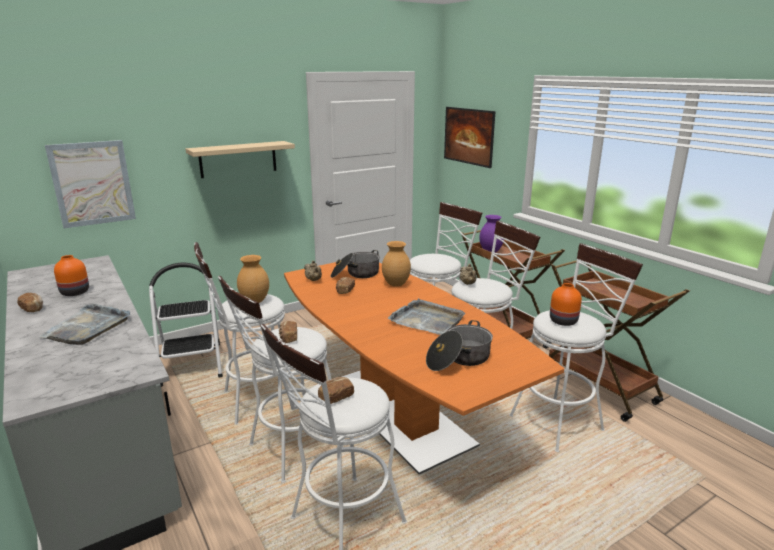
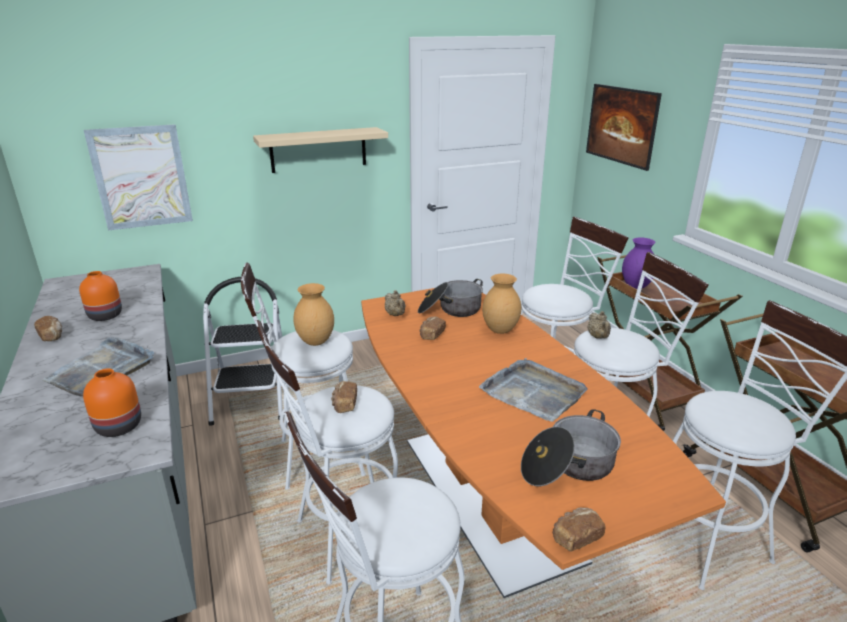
camera: 10 degrees right, 5 degrees up
(335, 397) = (385, 514): bread -> bread (576, 537)
(564, 321) = (731, 415): orange vase -> orange vase (119, 427)

